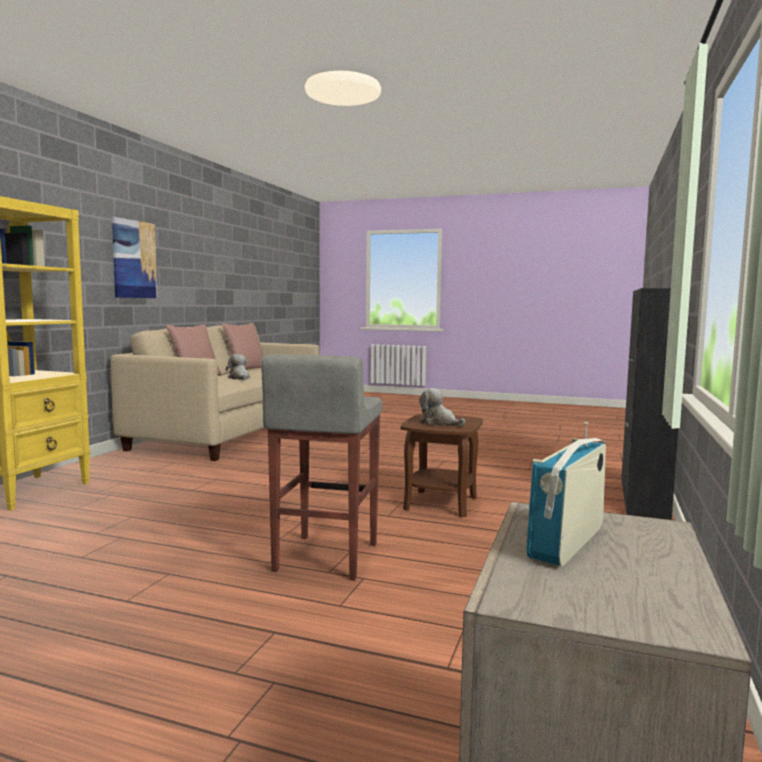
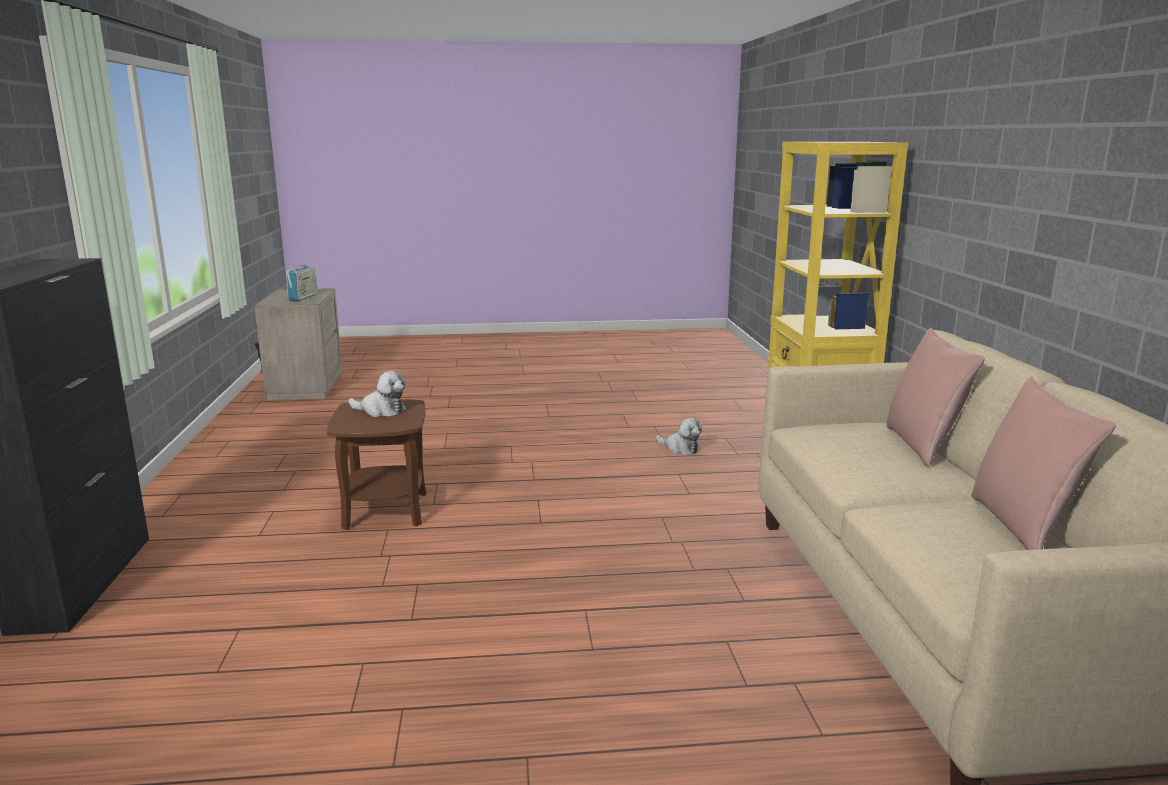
camera: 155 degrees right, 10 degrees up
(134, 259) = (1038, 201): picture -> none
(239, 378) = (855, 460): plush toy -> plush toy (680, 448)
(324, 557) = (459, 440): grey stool -> none

